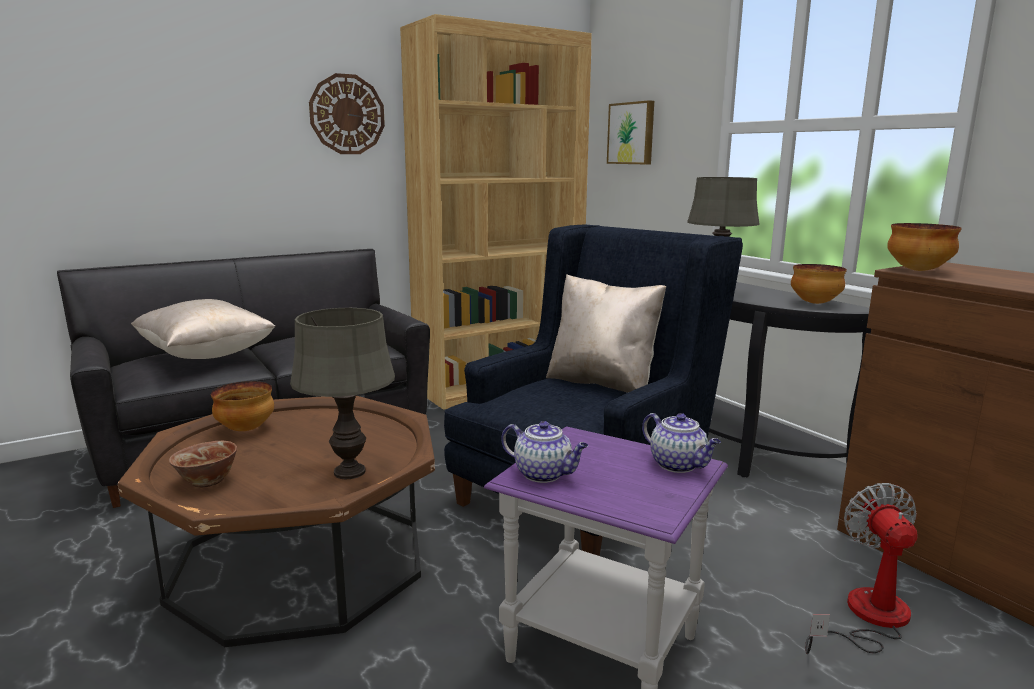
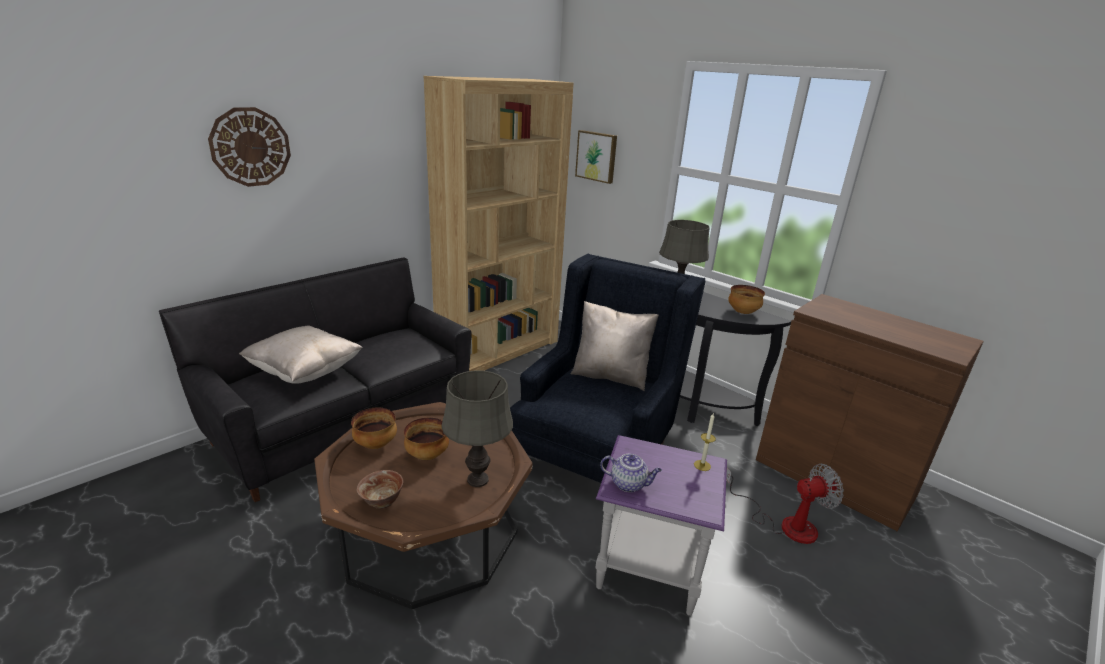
camera: 15 degrees left, 10 degrees up
(347, 114) = (382, 151): wall clock -> wall clock (250, 147)
(679, 465) = (702, 465): teapot -> candle
(867, 618) = (785, 524): fan -> fan turned 90 degrees clockwise
(918, 270) = (818, 311): bowl -> bowl (427, 455)

